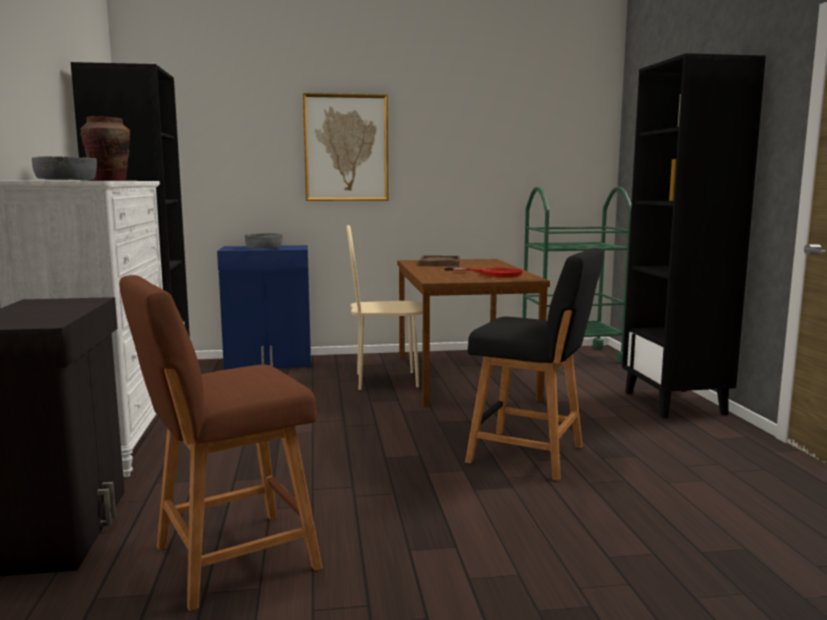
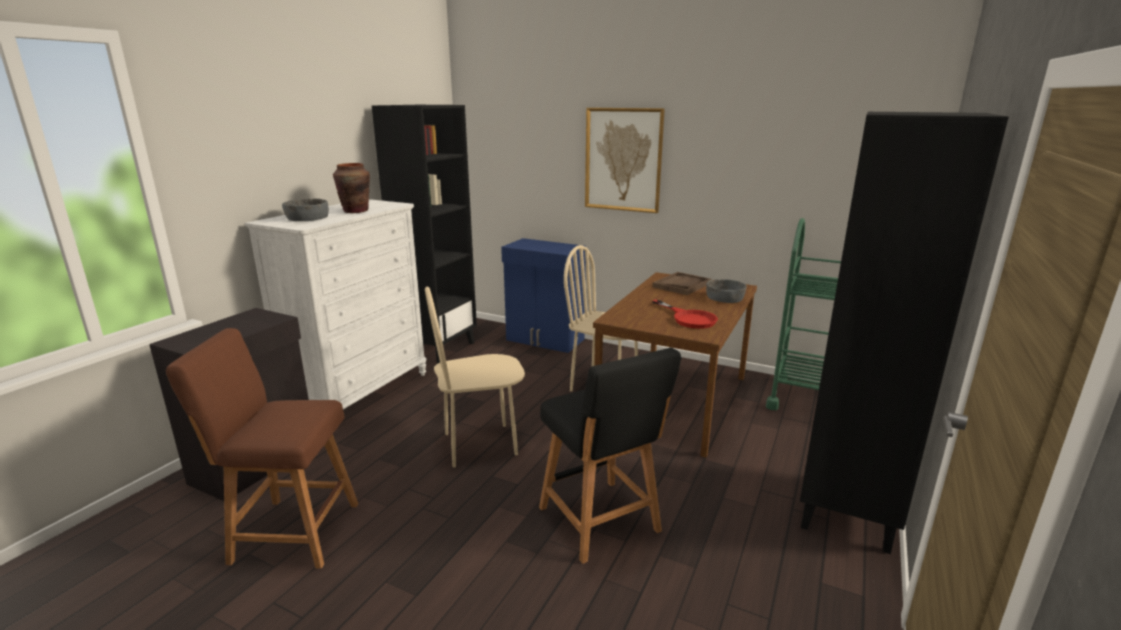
camera: 35 degrees right, 10 degrees up
(264, 248) = (541, 247): grey bowl -> grey bowl (725, 298)
(333, 441) = (480, 444): none -> beige chair

